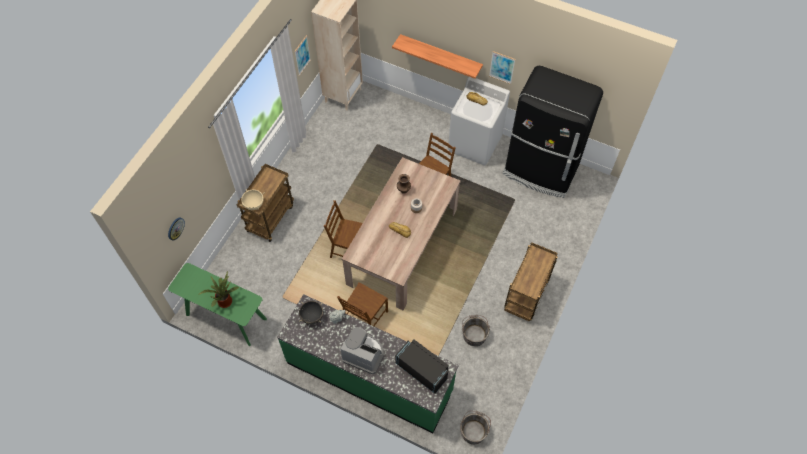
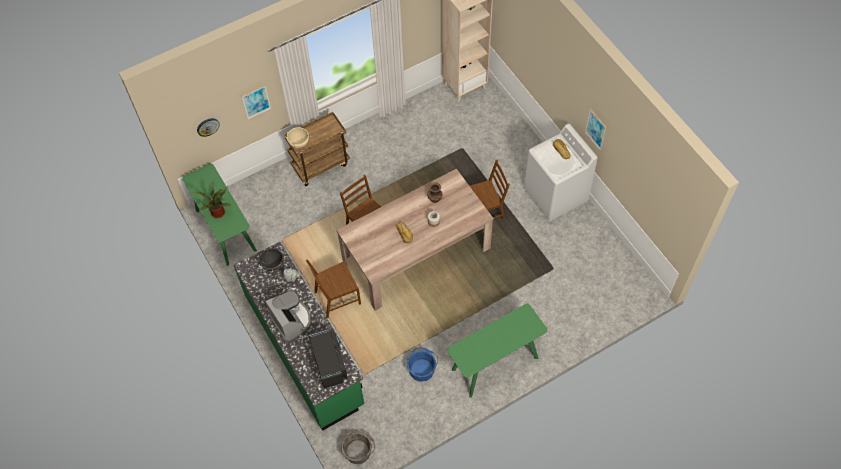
camera: 35 degrees right, 0 degrees up
(302, 55) = (420, 27): picture -> picture (256, 102)
(440, 54) = (552, 88): shelf -> none
(474, 333) = (422, 368): grey bucket -> blue bucket
(526, 297) = (495, 364): brown cart -> green console table
(540, 171) = (600, 255): black fridge -> none

